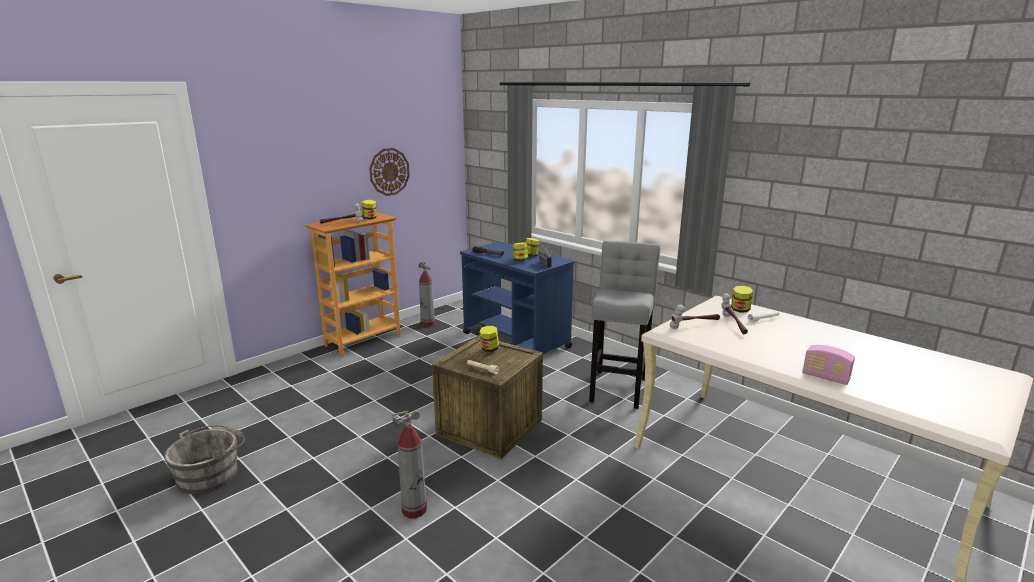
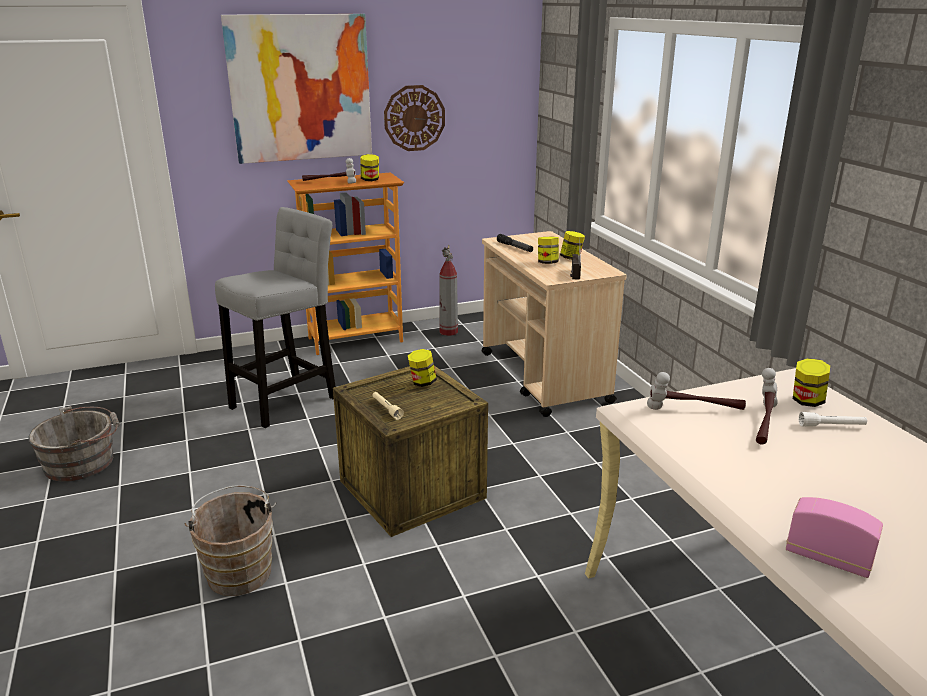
camera: 25 degrees right, 5 degrees up
(310, 154) = (300, 88): none -> picture
(414, 510) = (239, 570): fire extinguisher -> brown bucket
(516, 340) = (544, 377): blue cart -> beige cart
(619, 386) = (637, 478): grey stool -> grey stool (288, 400)
(825, 377) = (827, 558): radio -> radio turned 150 degrees clockwise

